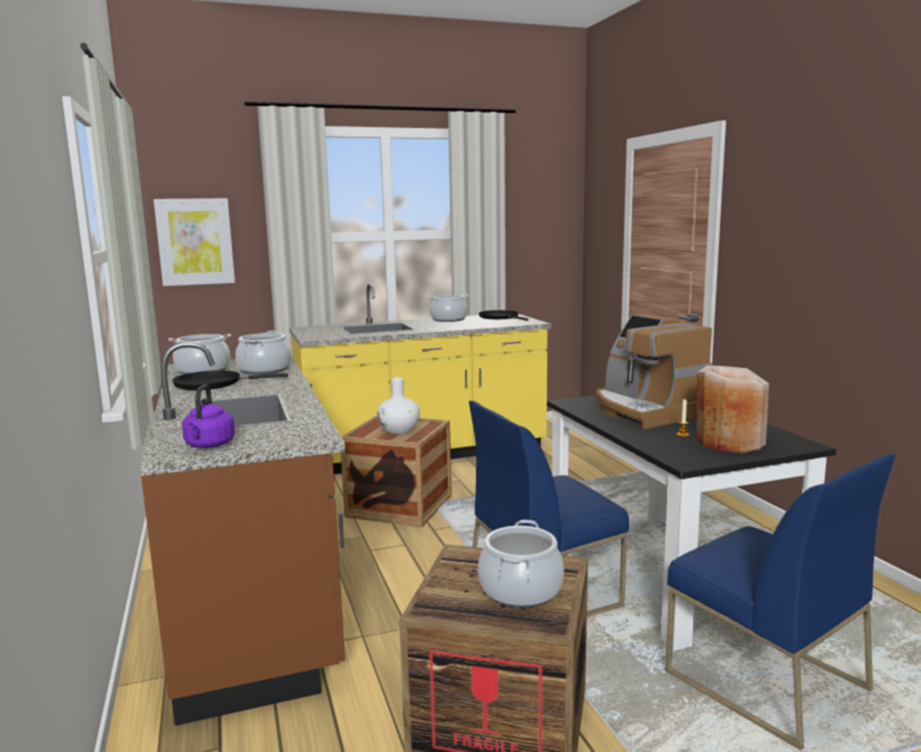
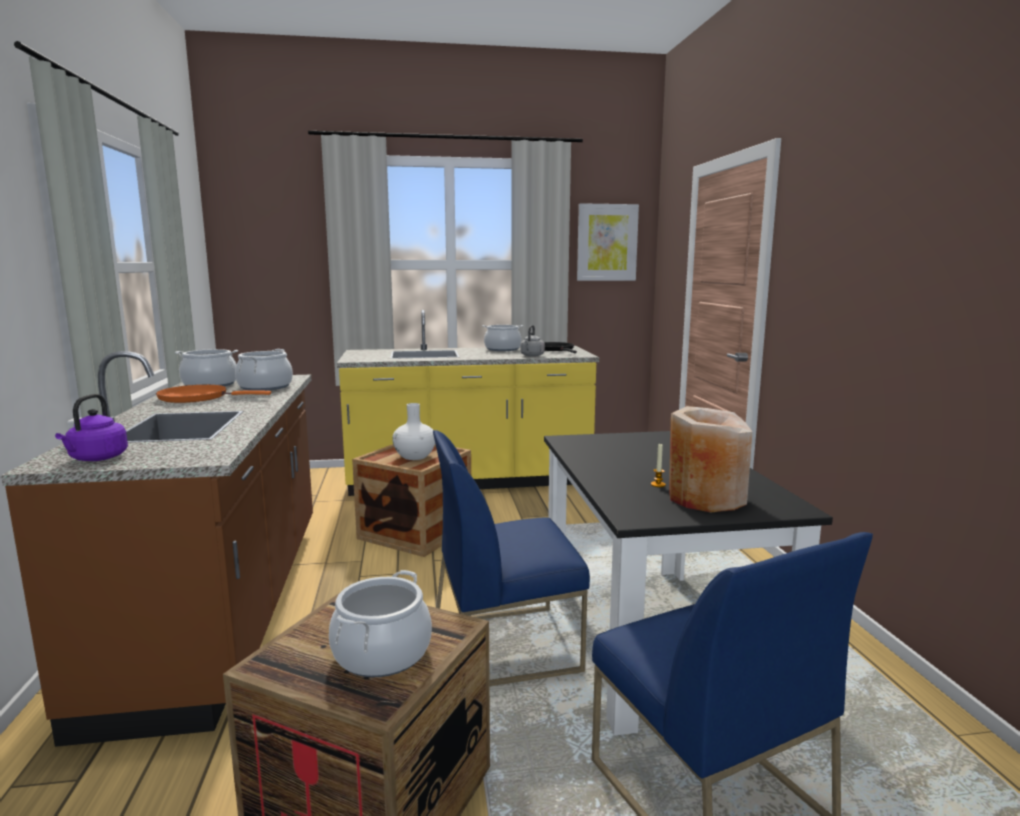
camera: 10 degrees right, 0 degrees up
(195, 242) = (263, 265): picture -> picture (607, 242)
(213, 384) = (198, 398): black frying pan -> orange frying pan
(486, 325) = (531, 356): none -> grey kettle
(646, 411) = (640, 454): coffee machine -> none

